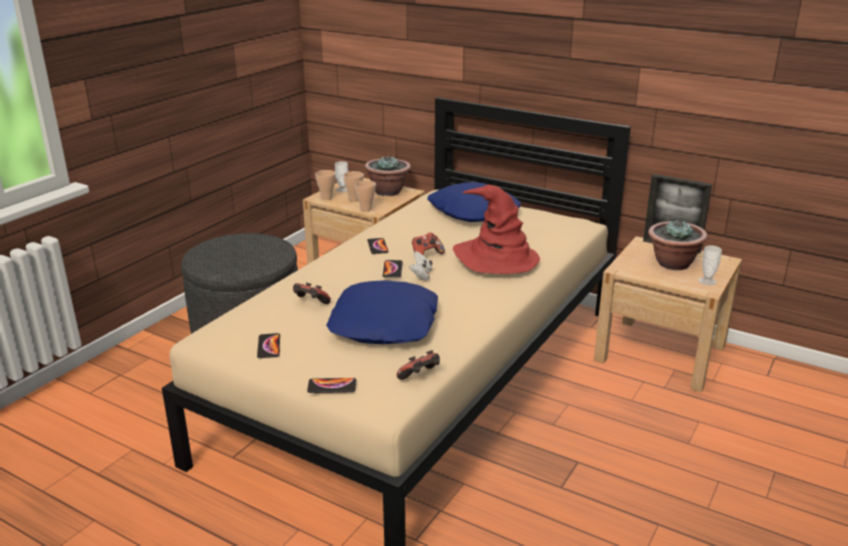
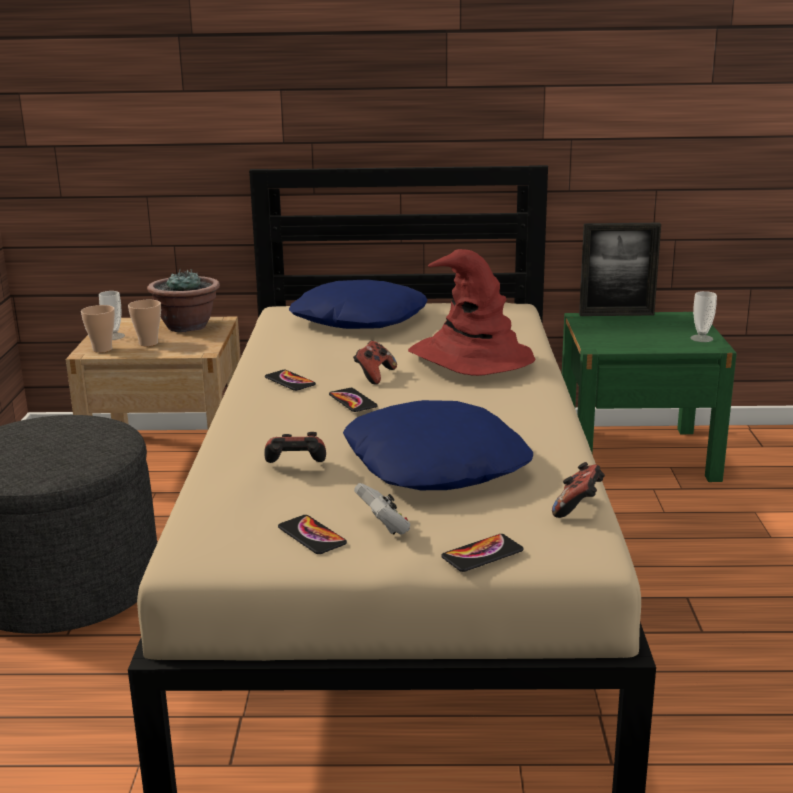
camera: 30 degrees left, 5 degrees down
(366, 209) = (182, 351): cup -> none
(421, 275) = (401, 398): white game controller -> white game controller (384, 527)
(660, 353) = (636, 454): beige nightstand -> green nightstand
(672, 264) = (643, 330): potted plant -> none

